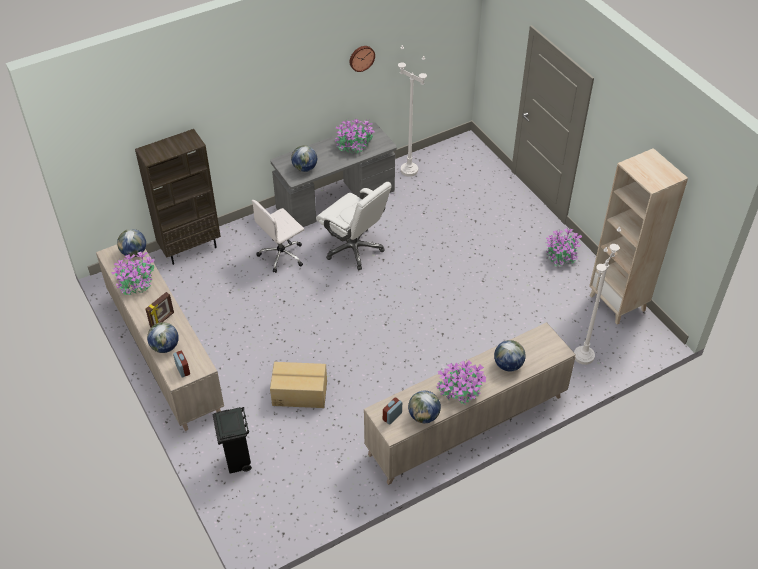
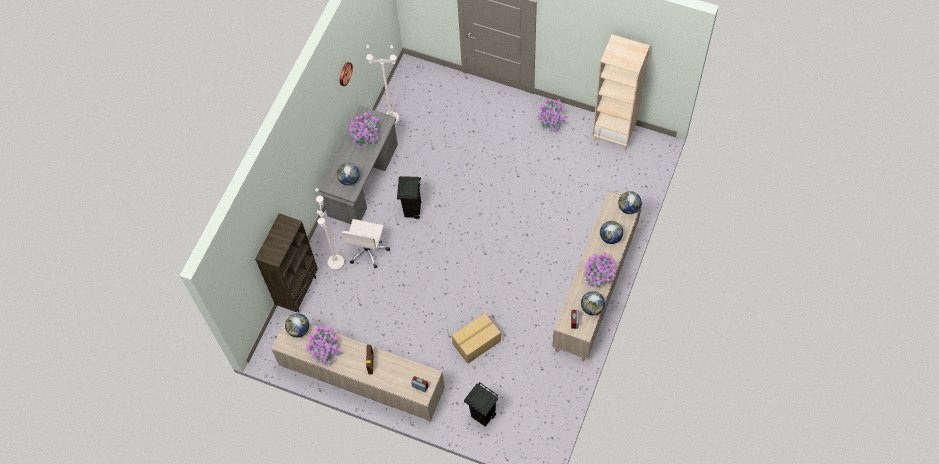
camera: 35 degrees left, 15 degrees up
(165, 347) = (393, 380): globe -> globe (628, 208)
(354, 249) = (412, 211): white office chair -> black trash can
(584, 356) = (624, 189): white floor lamp -> white floor lamp (336, 263)

